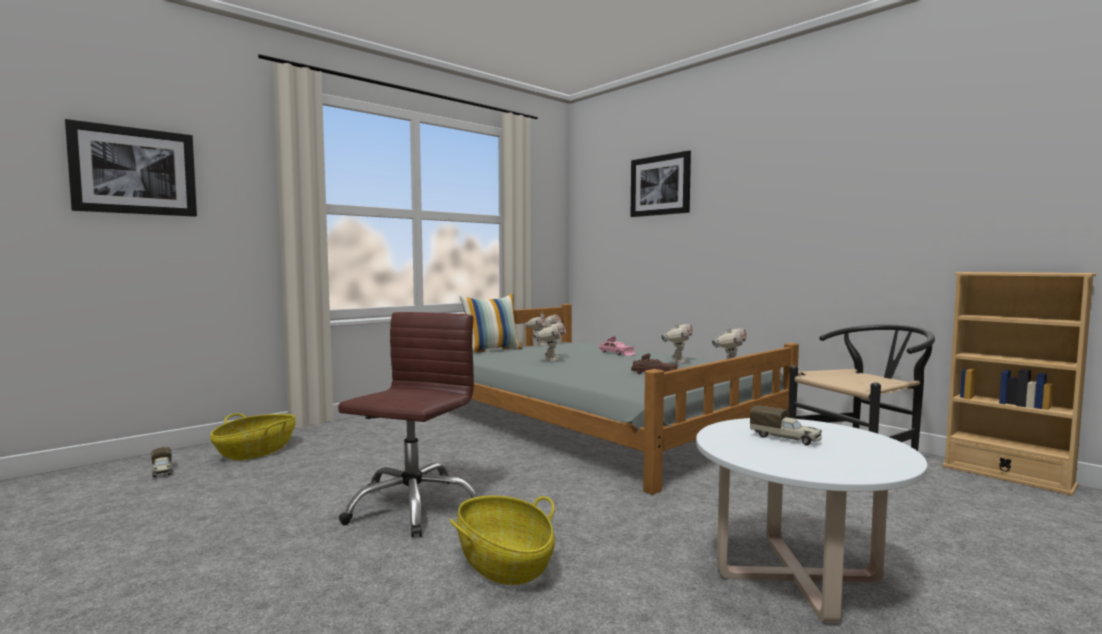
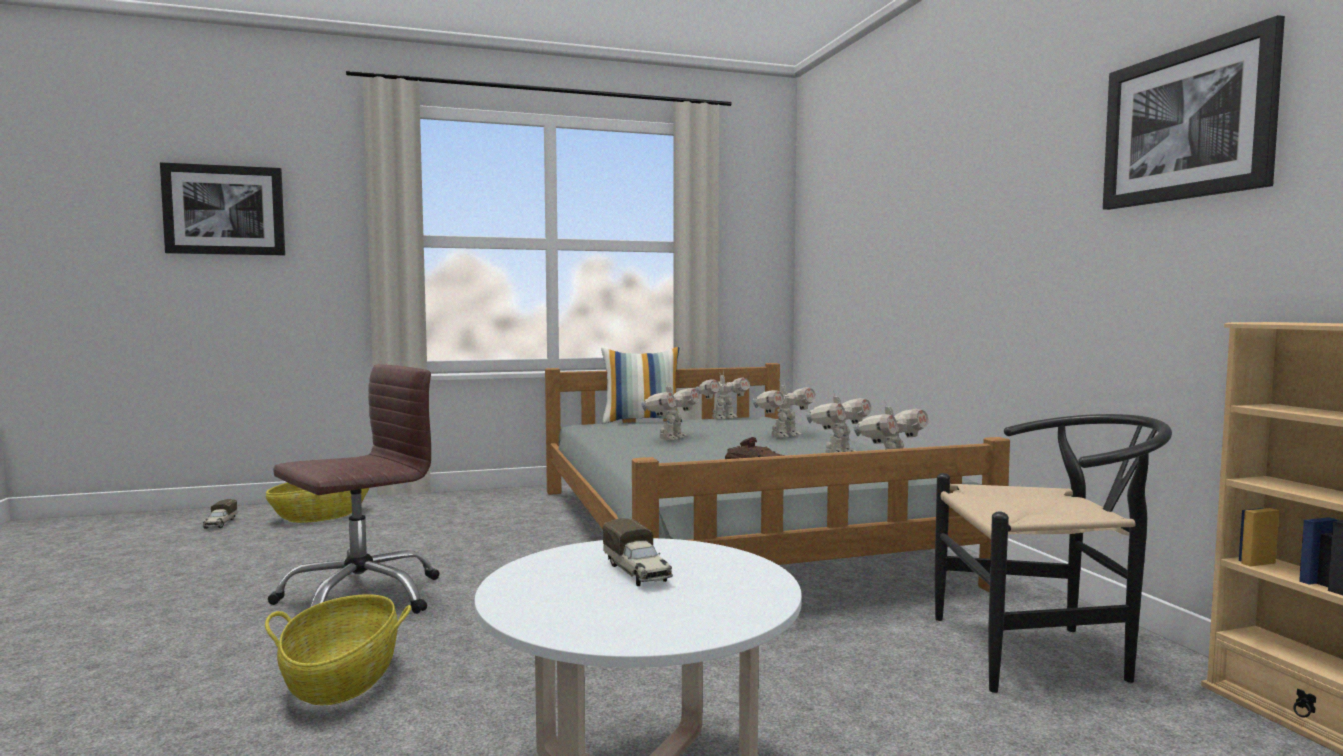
camera: 25 degrees right, 0 degrees up
(617, 353) = (784, 436): pink toy car -> toy robot
(660, 185) = (882, 187): picture -> picture (1187, 124)

